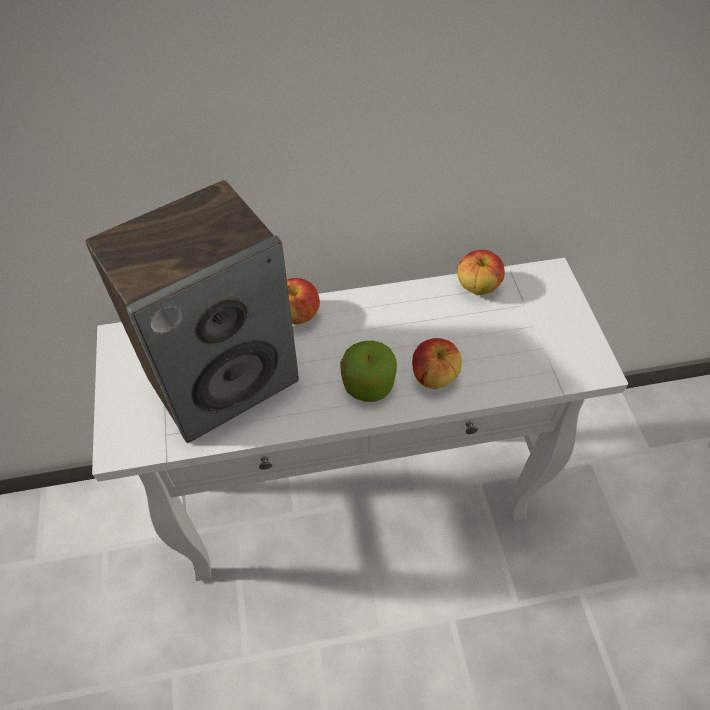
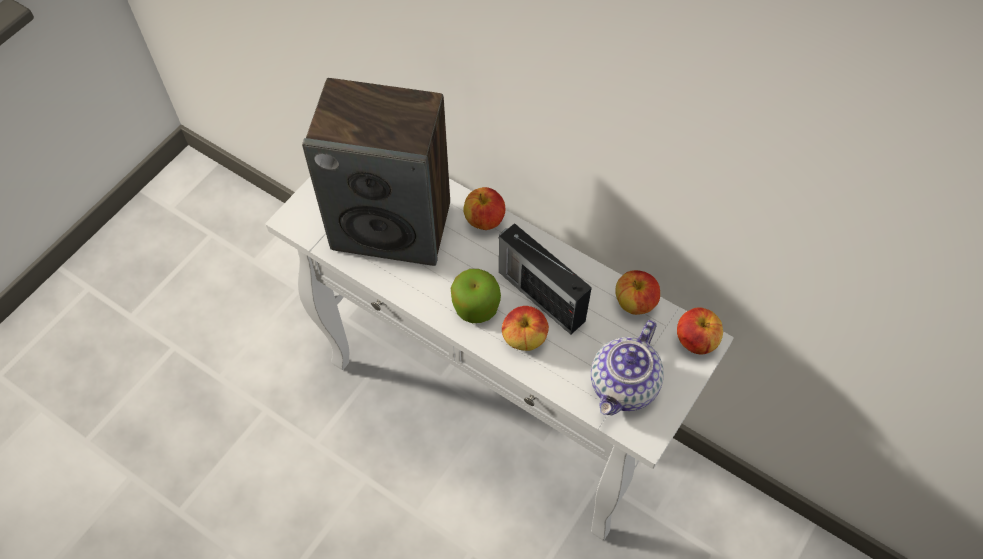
camera: 45 degrees right, 5 degrees up
(406, 335) = (540, 294): none -> radio
(543, 348) = (624, 386): none -> teapot
(546, 279) = (695, 341): none -> apple

